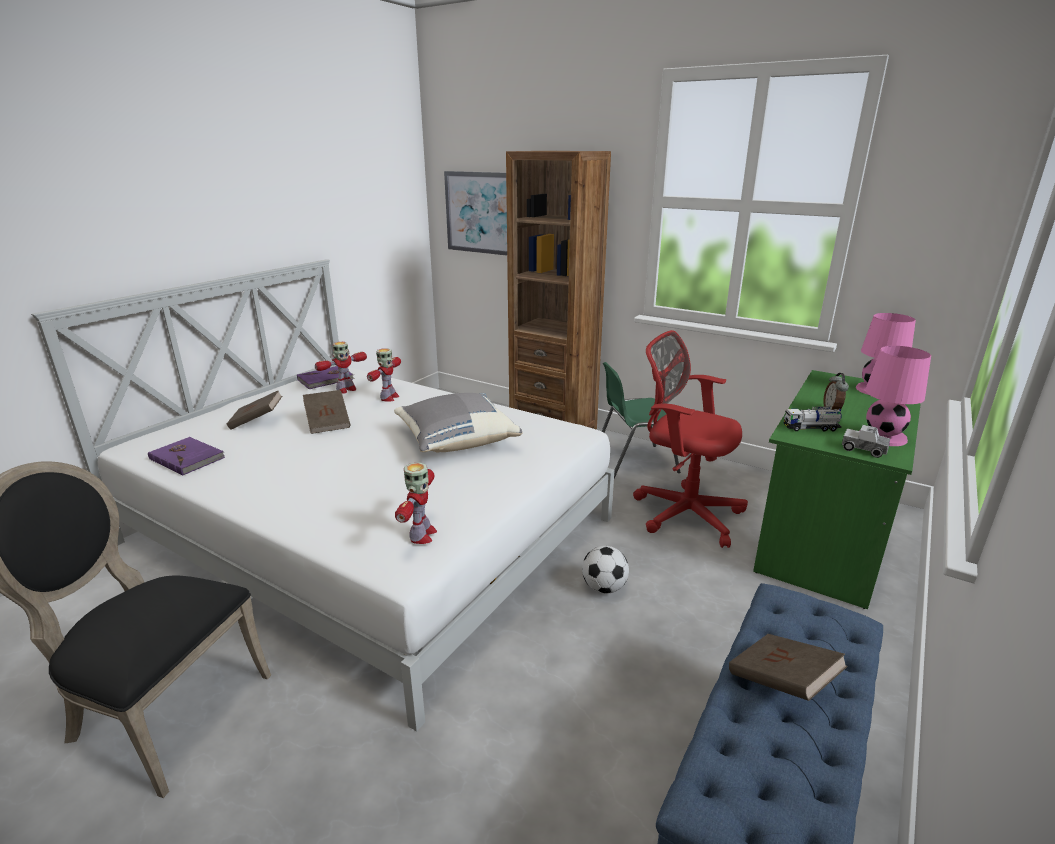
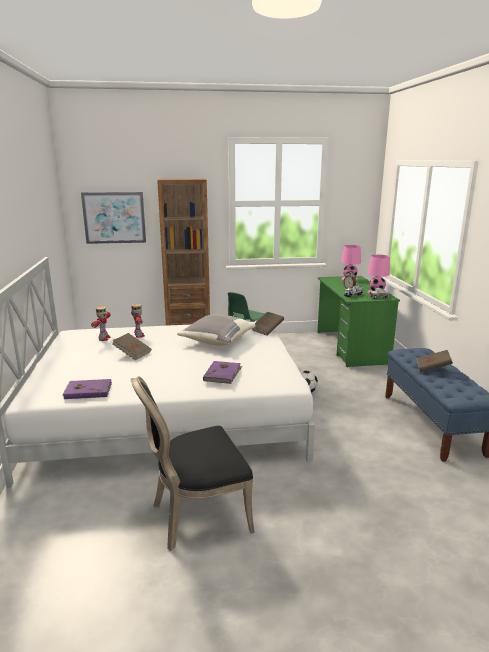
camera: 40 degrees left, 5 degrees down
(257, 421) = (85, 365): brown book -> brown book (267, 330)
(326, 380) = (78, 337): purple book -> purple book (223, 374)
(422, 535) = (279, 372): toy robot -> none
(683, 512) = (294, 357): red office chair -> none

